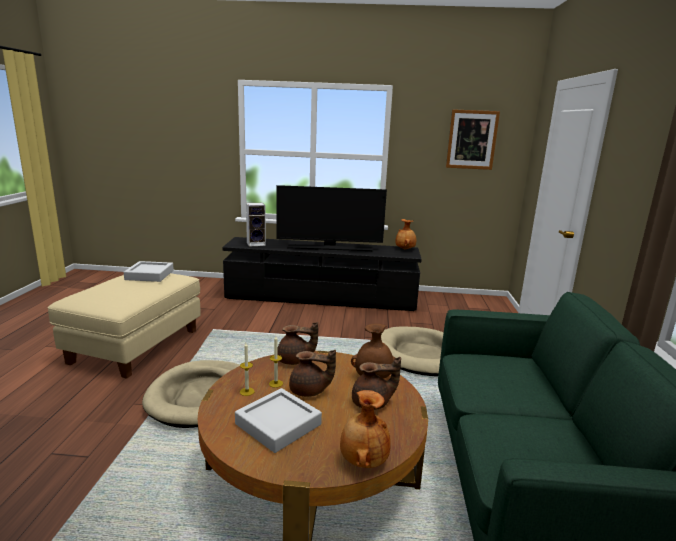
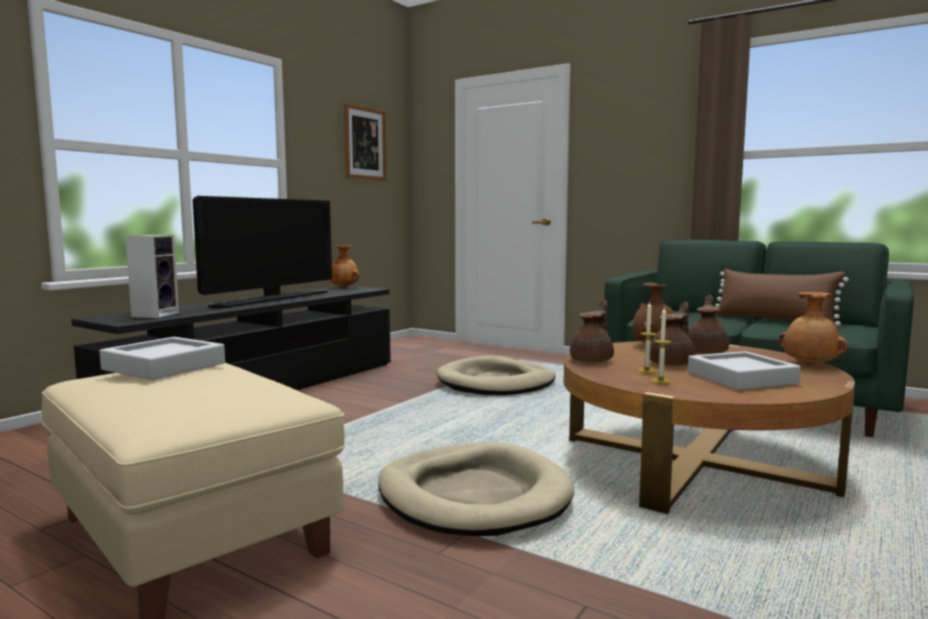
camera: 60 degrees left, 10 degrees down
(556, 428) = (774, 320): none -> brown pillow

